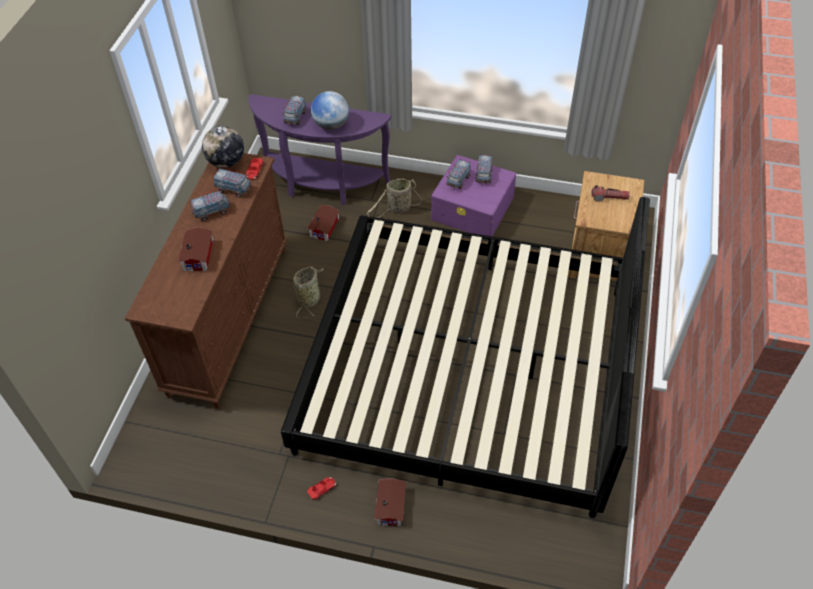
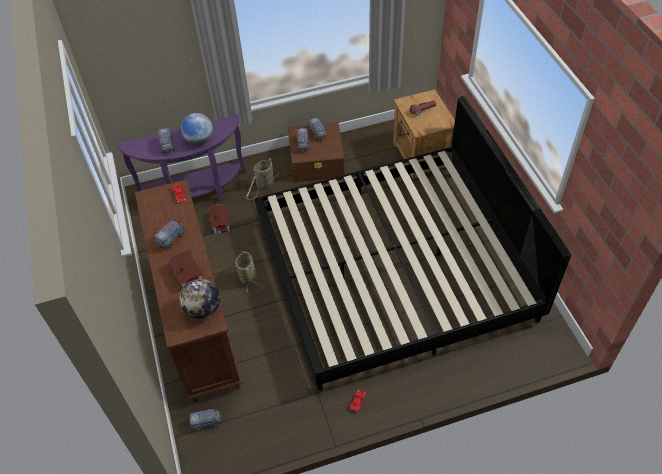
camera: 30 degrees left, 0 degrees up
(226, 162) = (152, 198): globe -> globe (203, 309)
(234, 189) = (174, 215): toy truck -> toy truck (206, 422)
(392, 505) = (412, 385): toy house -> none
(473, 208) = (317, 161): purple storage box -> brown storage box

